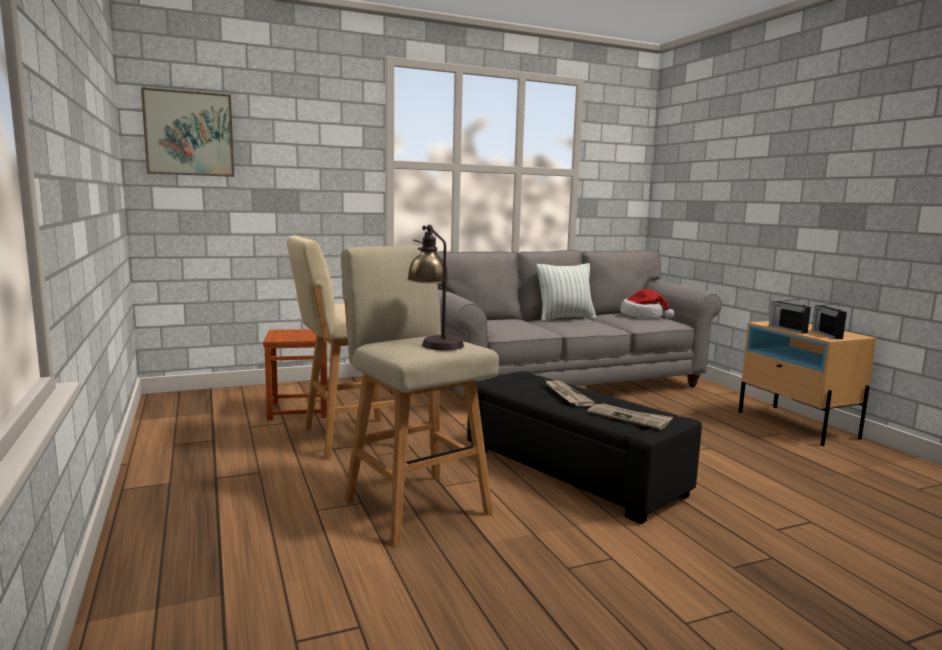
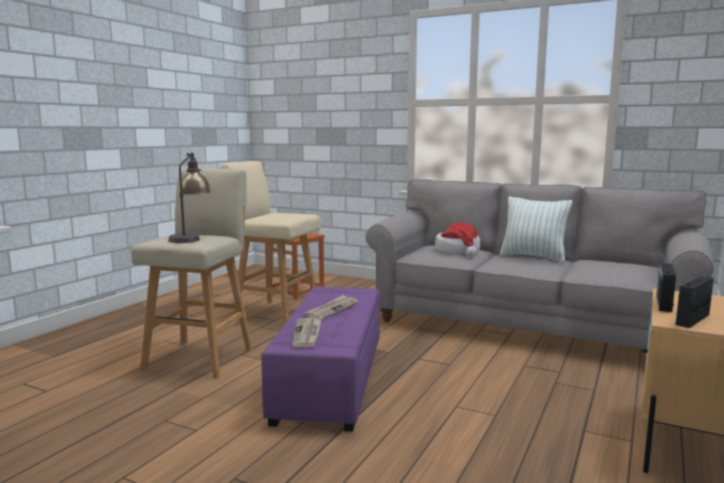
camera: 50 degrees right, 0 degrees up
(189, 134) = (281, 92): picture -> none
(572, 471) = (331, 379): black ottoman -> purple ottoman
(643, 316) = (622, 268): hat -> hat (458, 251)

